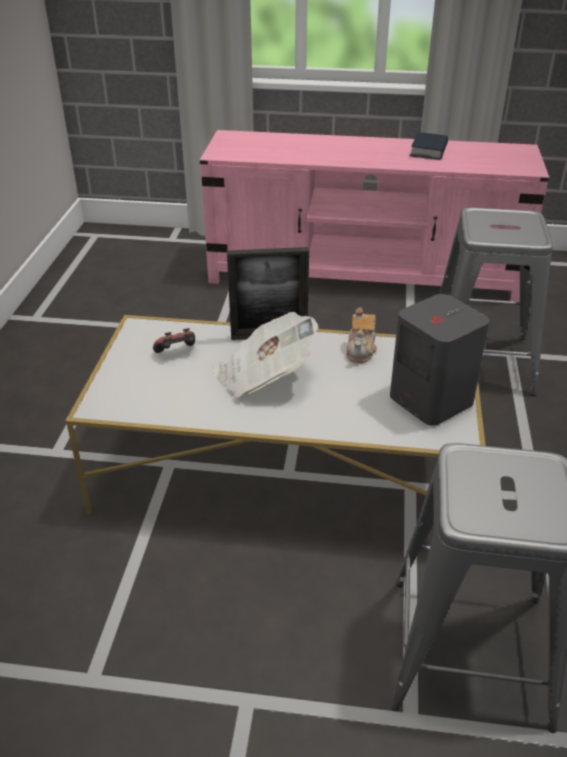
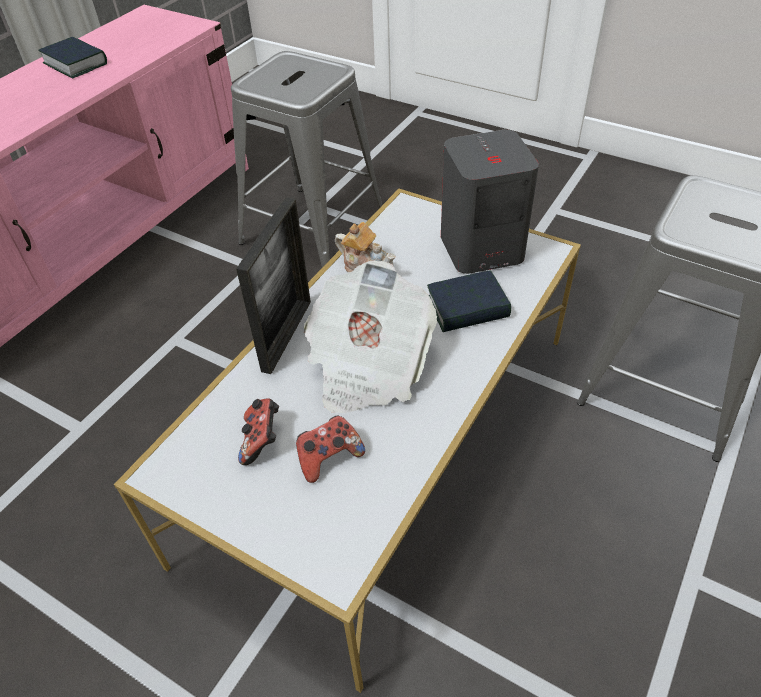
camera: 65 degrees left, 10 degrees up
(175, 382) = (329, 457): none -> game controller
(352, 408) = (467, 308): none -> book

